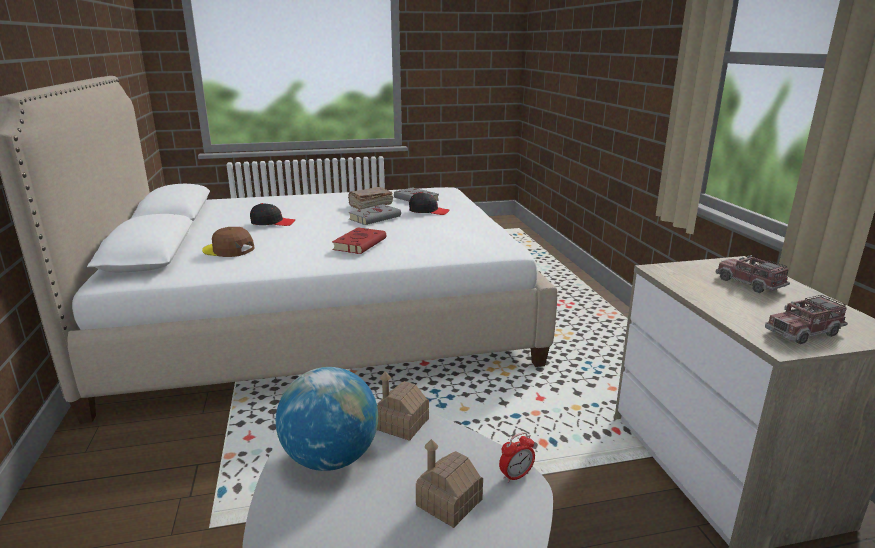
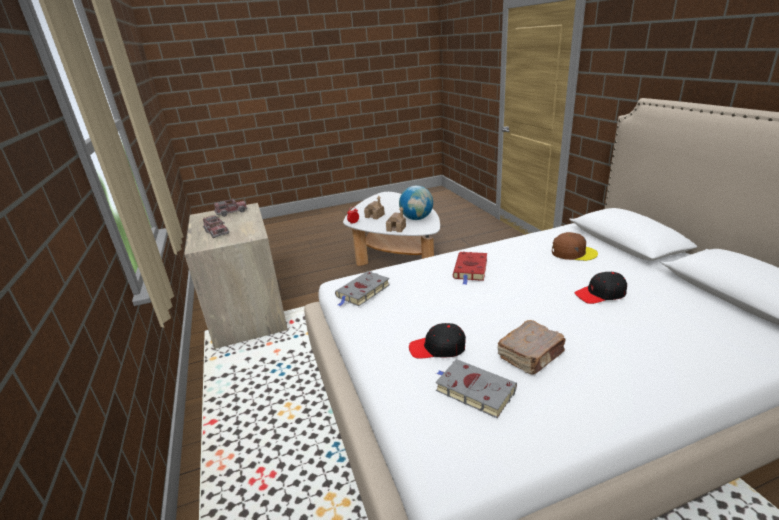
camera: 175 degrees right, 5 degrees up
(376, 218) = (493, 318): grey book -> grey book (362, 292)

